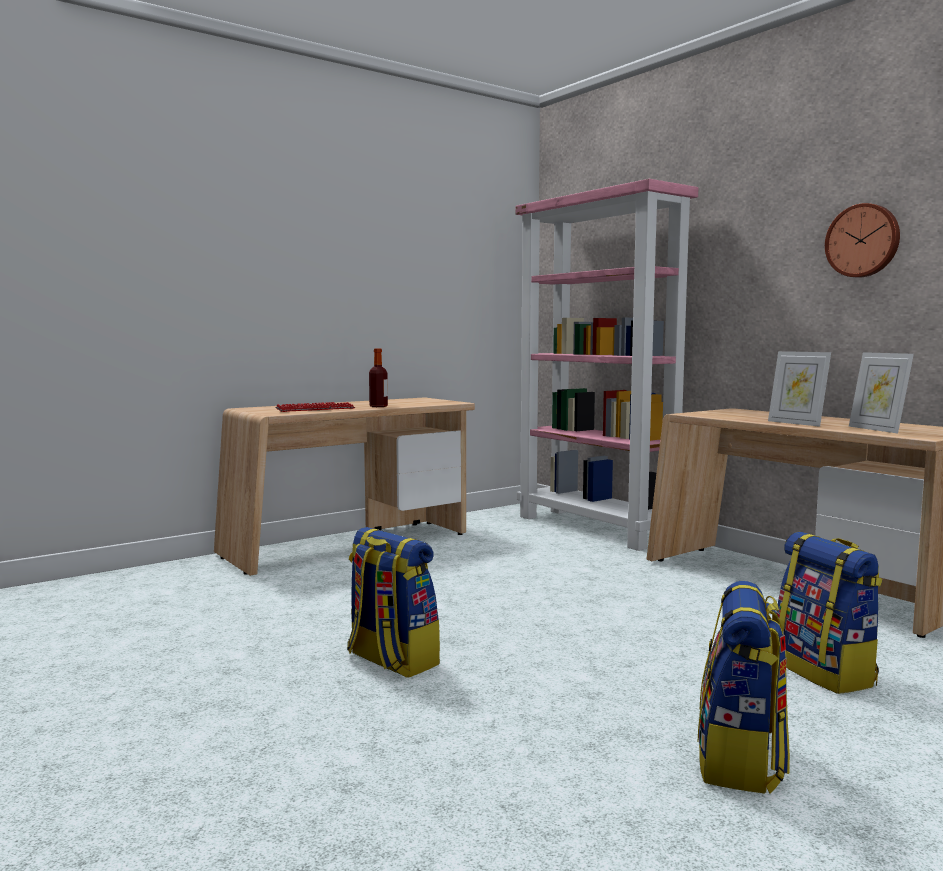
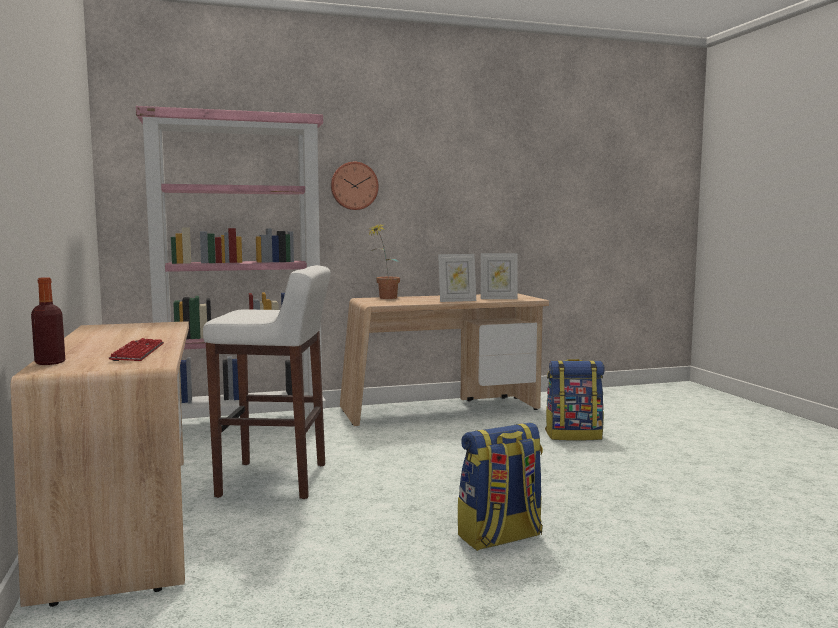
camera: 70 degrees left, 0 degrees up
(378, 406) = (157, 338): bottle -> bottle (50, 362)
(461, 563) = (275, 480): none -> white stool
(740, 761) = (674, 473): backpack -> none
(750, 411) = (384, 298): none -> potted plant
(863, 241) = (439, 181): wall clock -> wall clock (354, 186)

